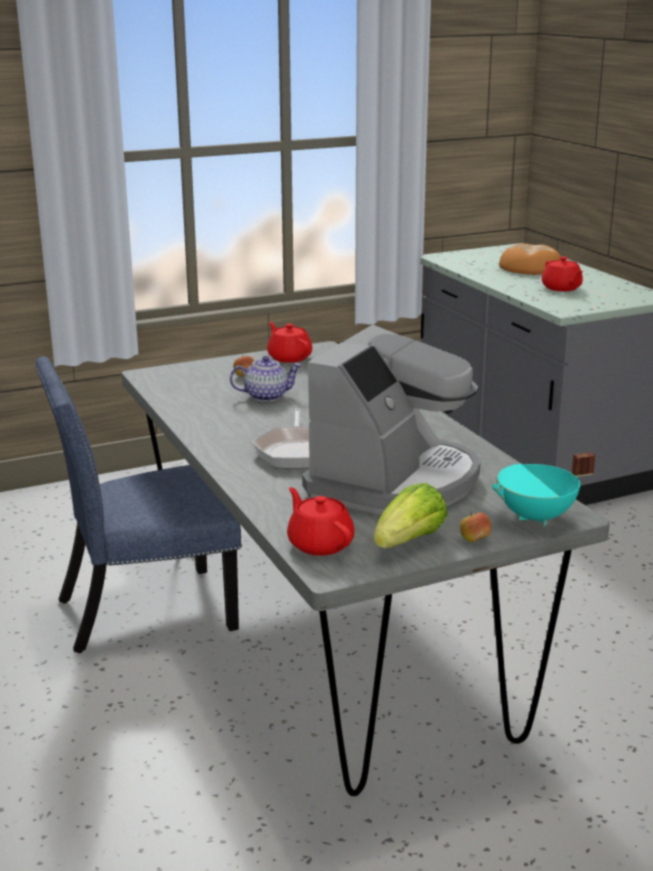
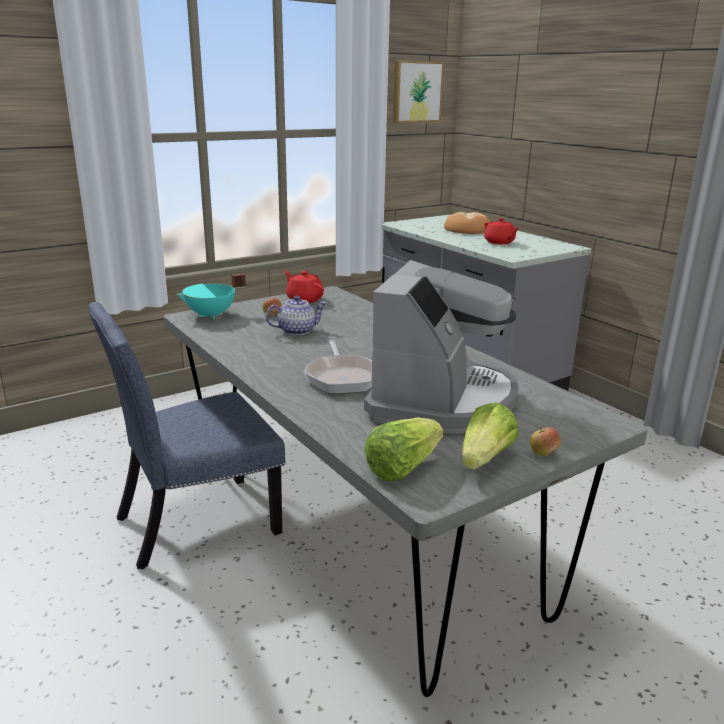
camera: 10 degrees left, 0 degrees up
(320, 544) = (402, 468): red teapot -> lettuce
(472, 83) = (416, 92): none -> picture
(537, 517) = (584, 427): turquoise cooking pot -> turquoise cooking pot (211, 315)

